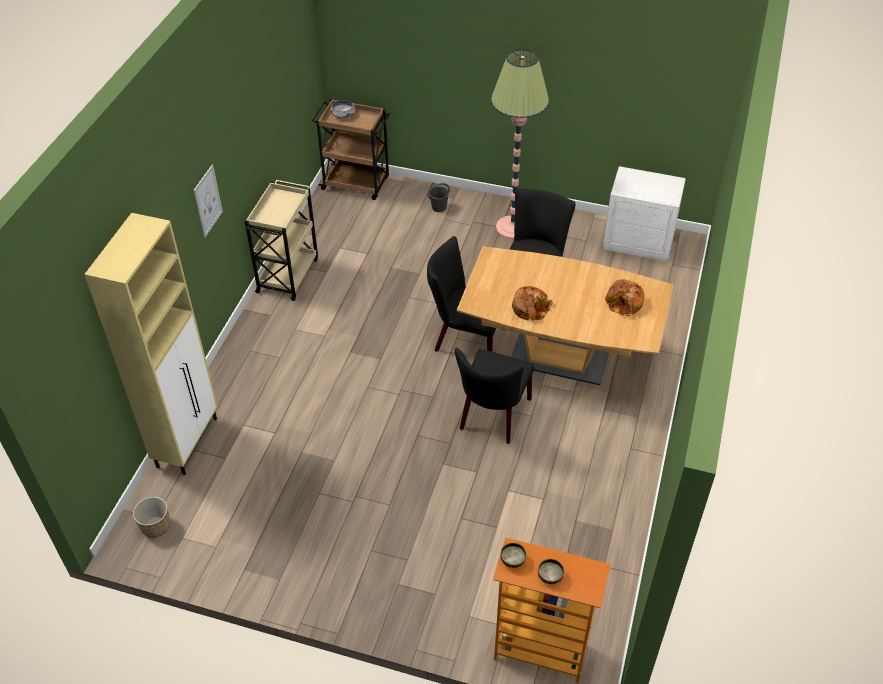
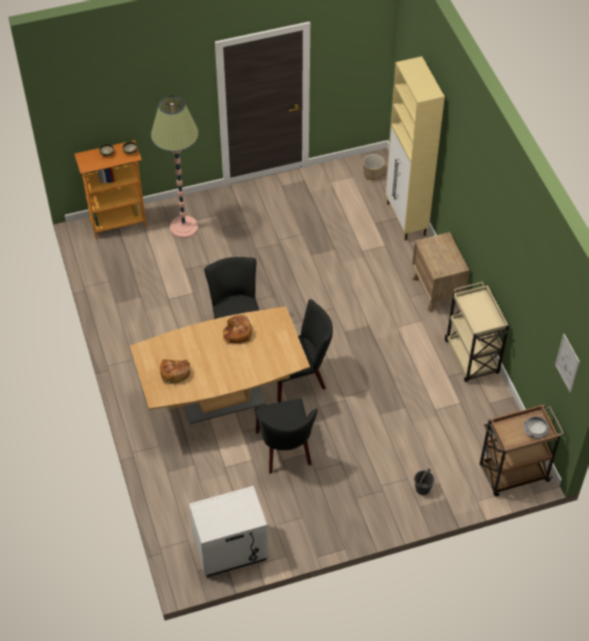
camera: 145 degrees right, 5 degrees up
(207, 201) = (479, 214): picture -> picture (567, 363)
(247, 348) = (437, 290): none -> brown nightstand
(512, 227) = (345, 503): floor lamp -> floor lamp (184, 227)

